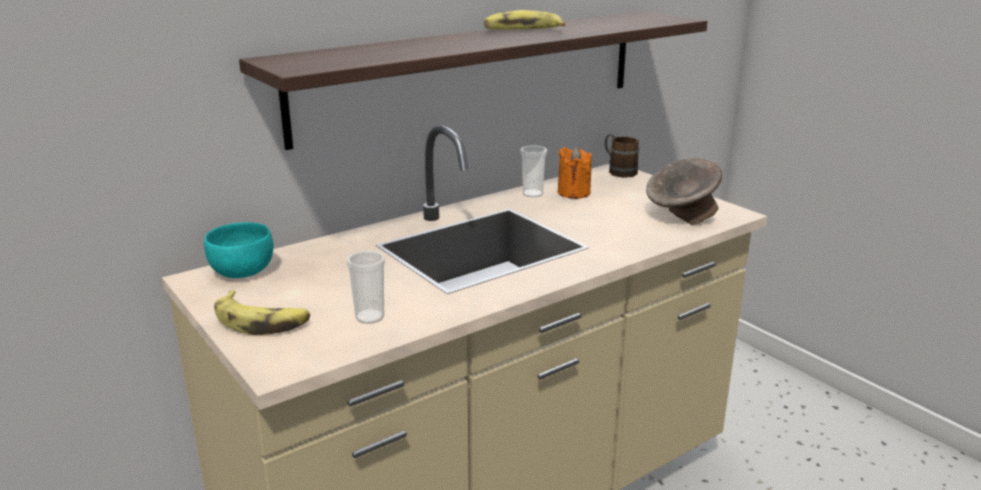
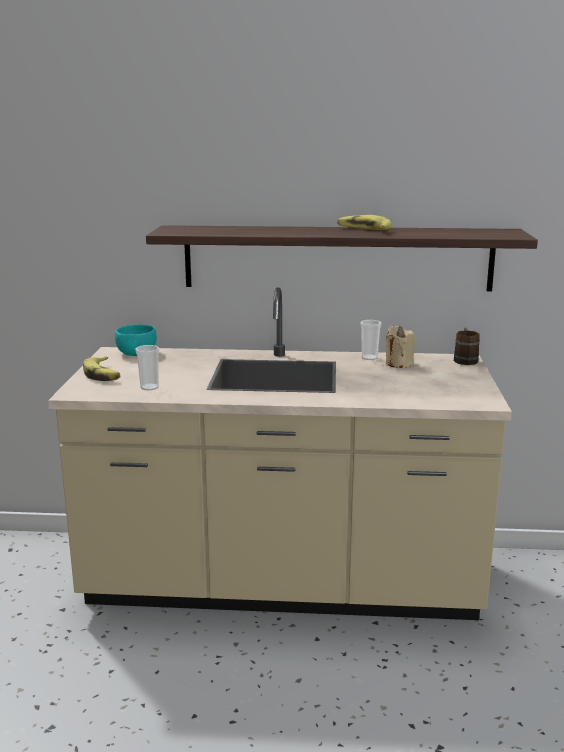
camera: 40 degrees right, 5 degrees down
(573, 193) = (399, 363): orange candle -> beige candle
(681, 216) = (441, 394): grey bowl -> none

